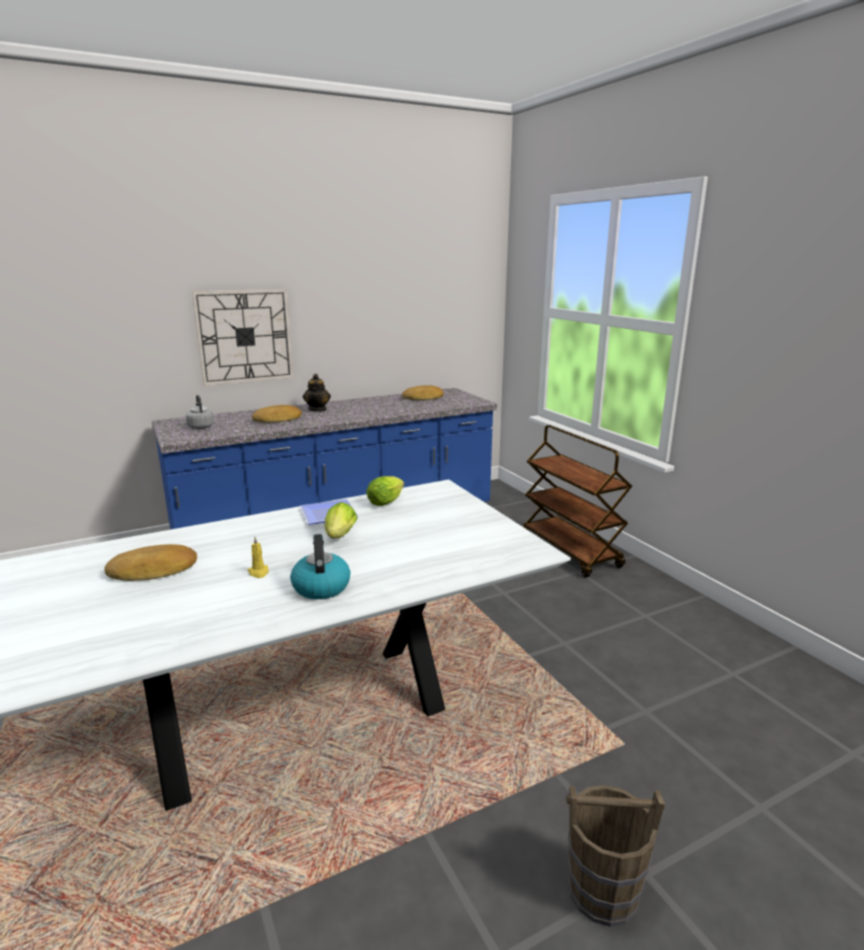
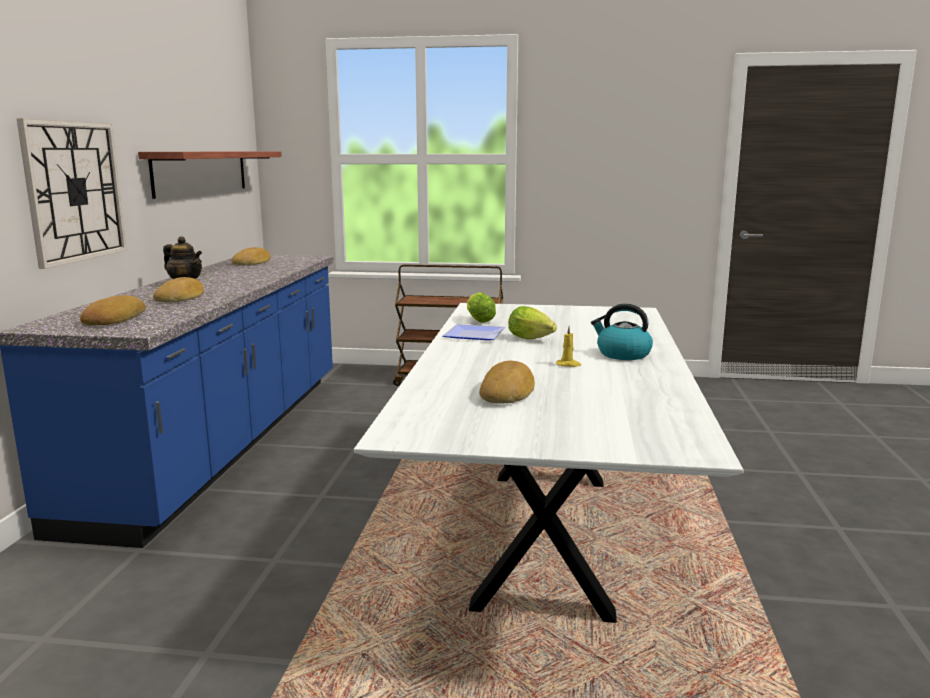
camera: 55 degrees left, 5 degrees down
(200, 426) = (113, 319): grey kettle -> bread
(407, 320) = (201, 172): none -> shelf
(602, 891) = (804, 486): brown bucket -> none

